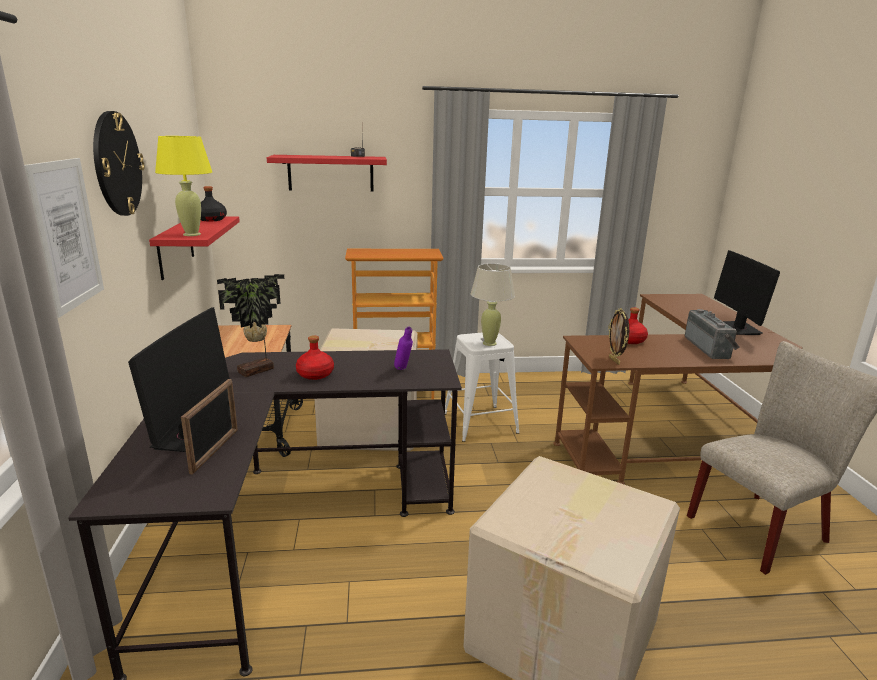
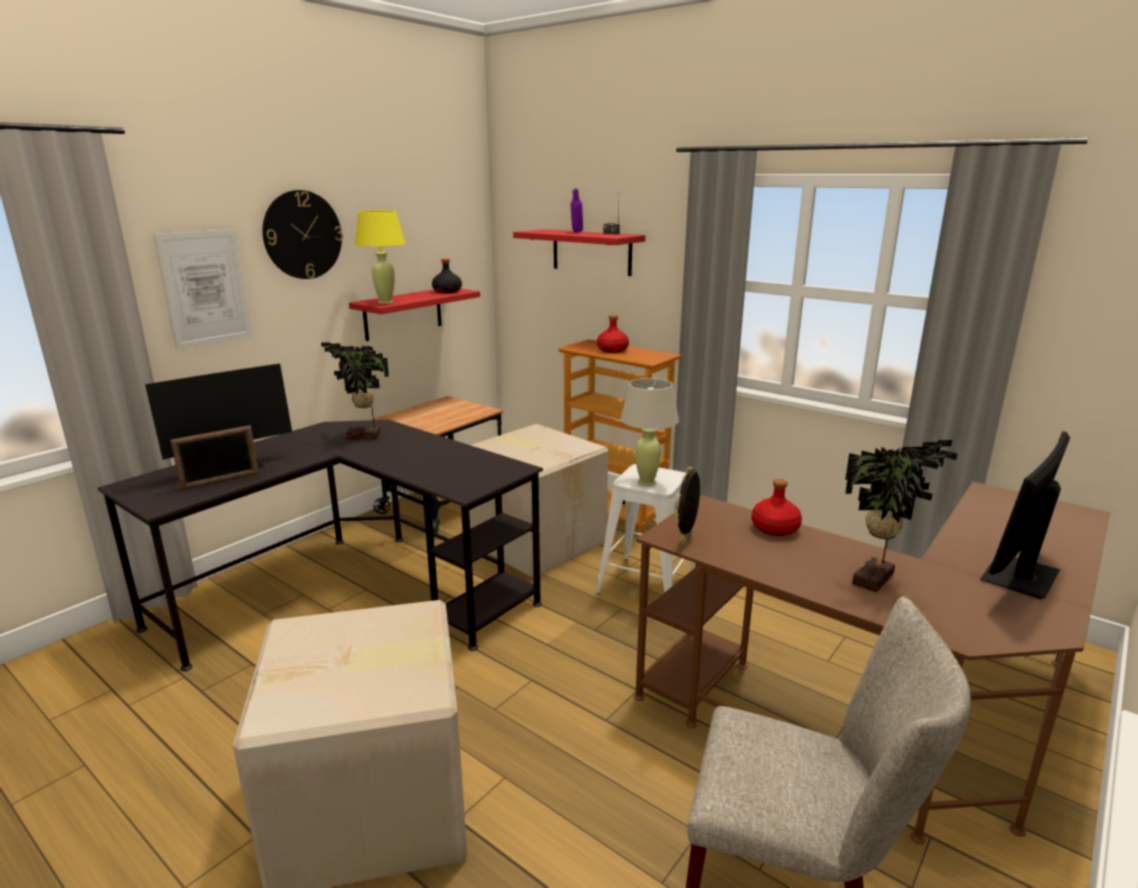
camera: 45 degrees right, 0 degrees up
(315, 374) = (390, 452): red bottle -> red bottle (612, 350)
(403, 370) = (457, 472): purple bottle -> purple bottle (576, 232)
(709, 348) = (877, 580): radio -> potted plant

